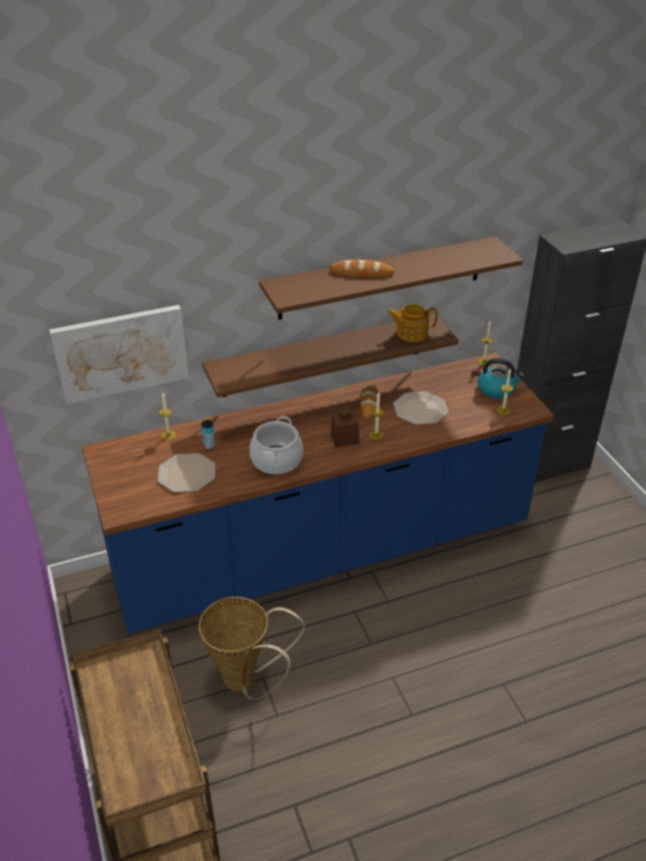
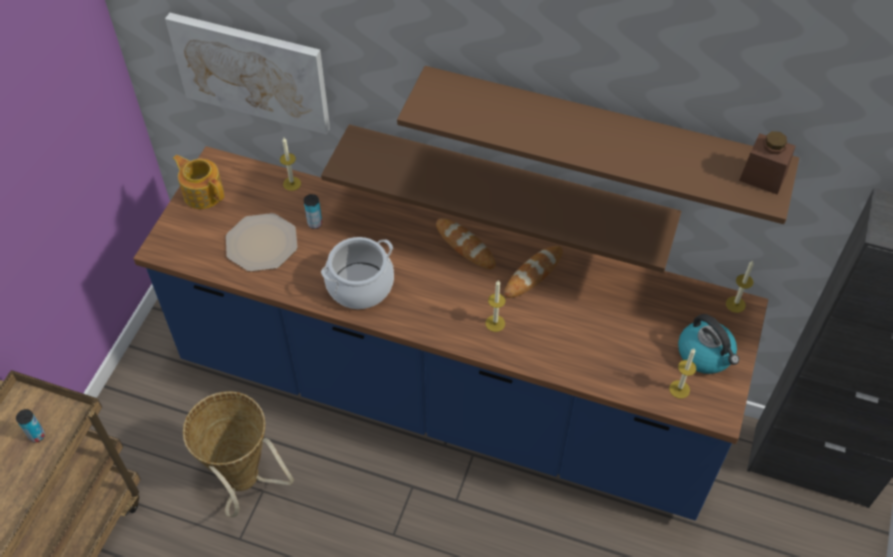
camera: 40 degrees right, 15 degrees up
(133, 683) = (37, 436): none -> can
(344, 439) = (456, 305): brown jar -> brown jar (763, 177)
(361, 272) = (551, 120): bread -> bread (465, 246)
(411, 333) = (617, 222): teapot -> teapot (203, 193)
(420, 409) = (581, 321): plate -> none

